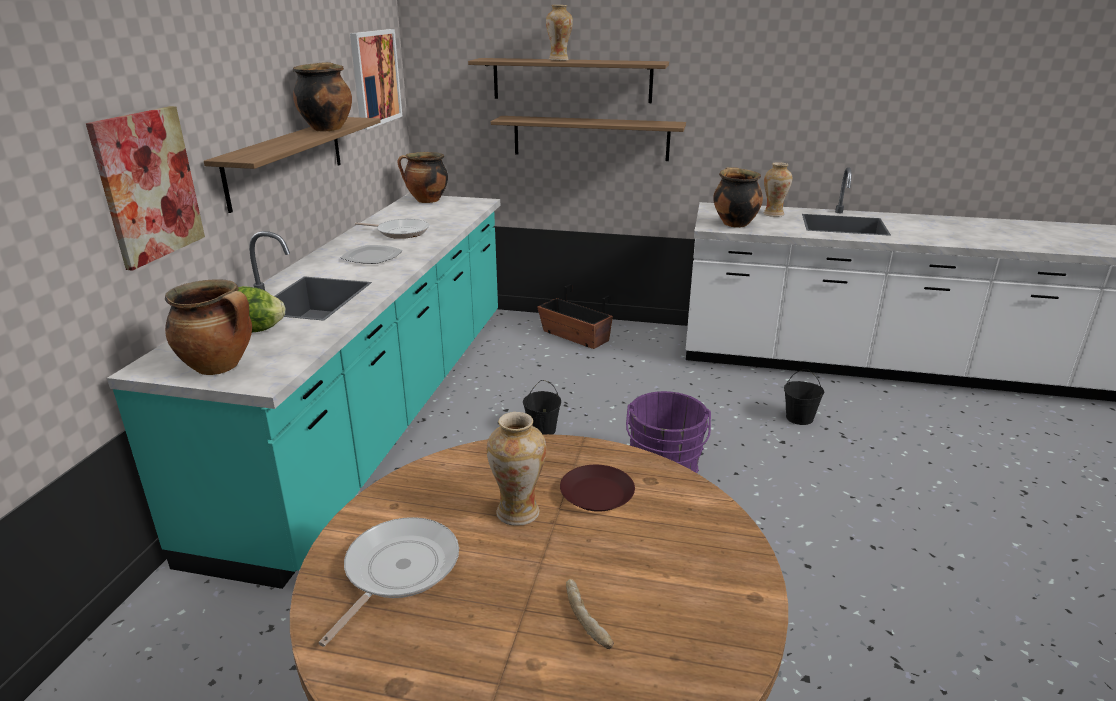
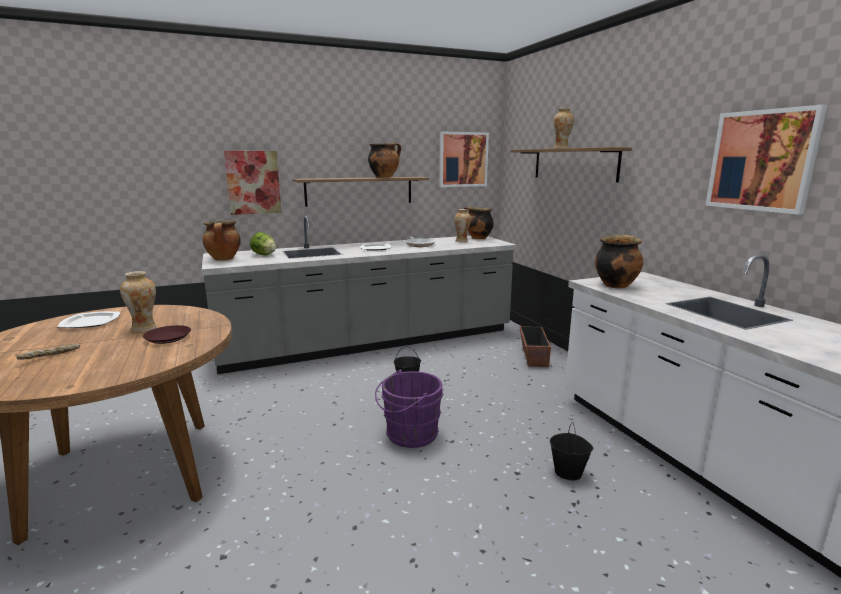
camera: 55 degrees right, 10 degrees down
(381, 412) = (370, 342): turquoise counter -> grey counter
(397, 571) = (90, 322): frying pan -> plate
(590, 138) = (580, 208): shelf -> none
(773, 214) = (677, 290): vase -> vase (461, 241)
(825, 80) = (761, 160): none -> picture

